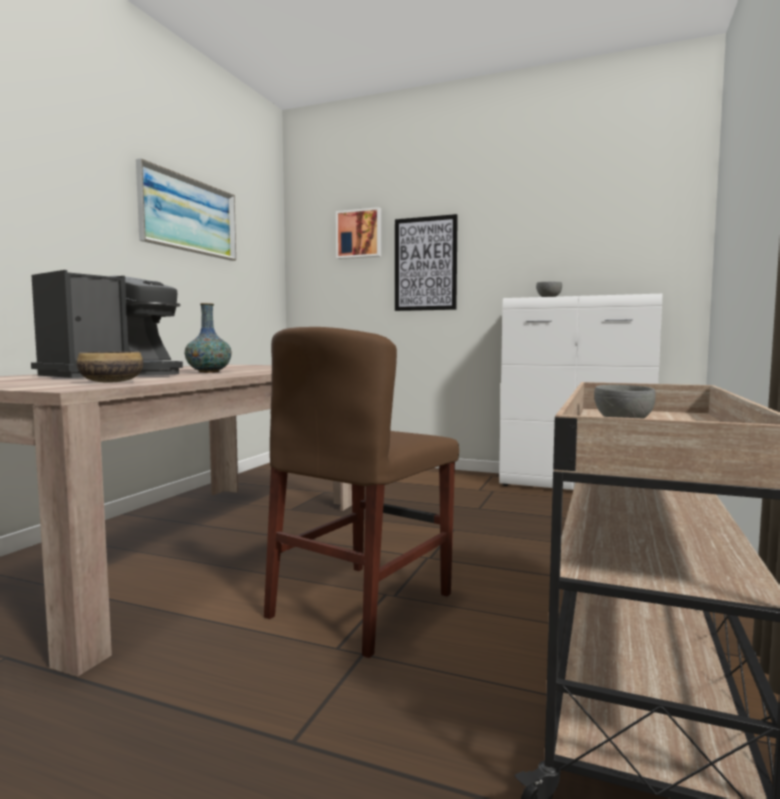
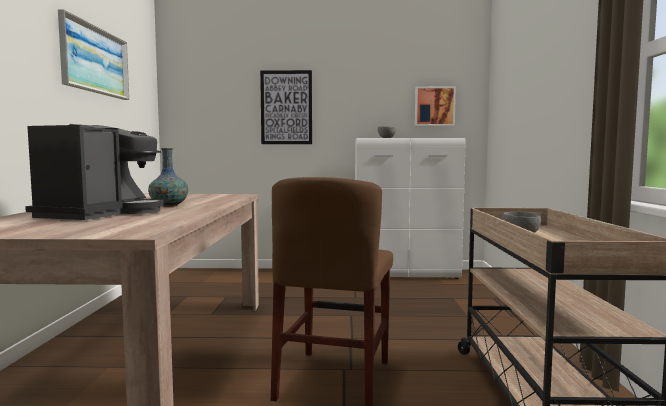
camera: 20 degrees left, 0 degrees up
(112, 382) = (142, 223): bowl -> none
(359, 234) = (228, 80): picture -> picture (434, 106)

